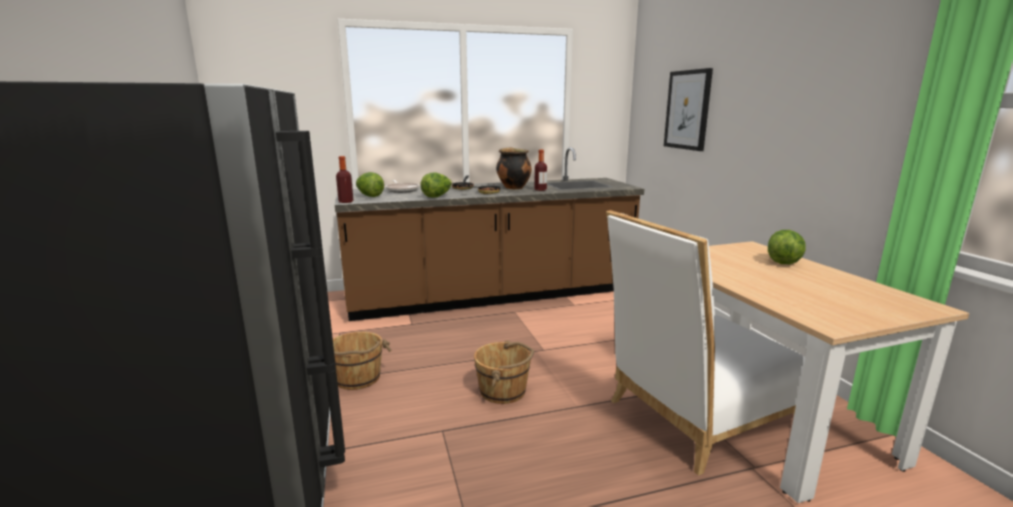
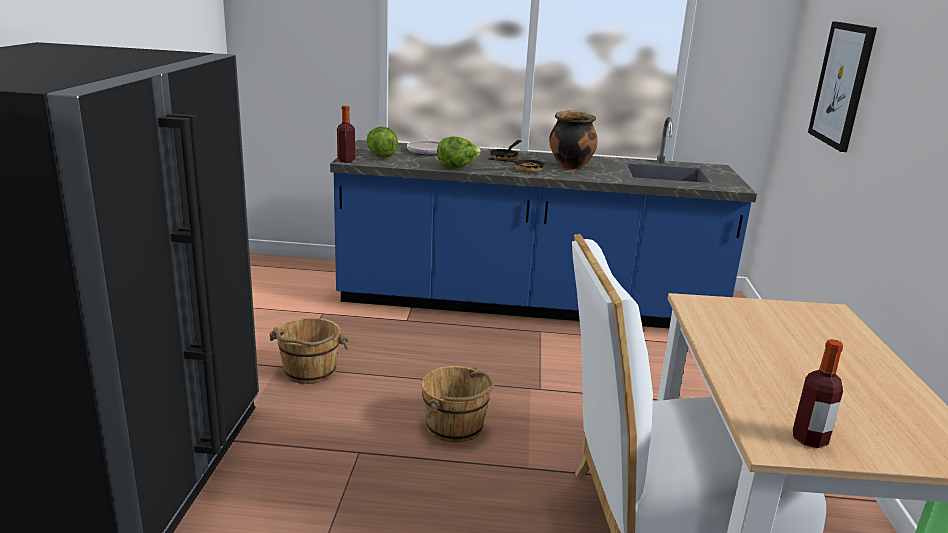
camera: 20 degrees right, 5 degrees up
(492, 295) = (528, 304): brown counter -> blue counter
(540, 190) = (602, 174): bottle -> bottle (809, 439)
(783, 261) = (845, 345): lettuce -> none

